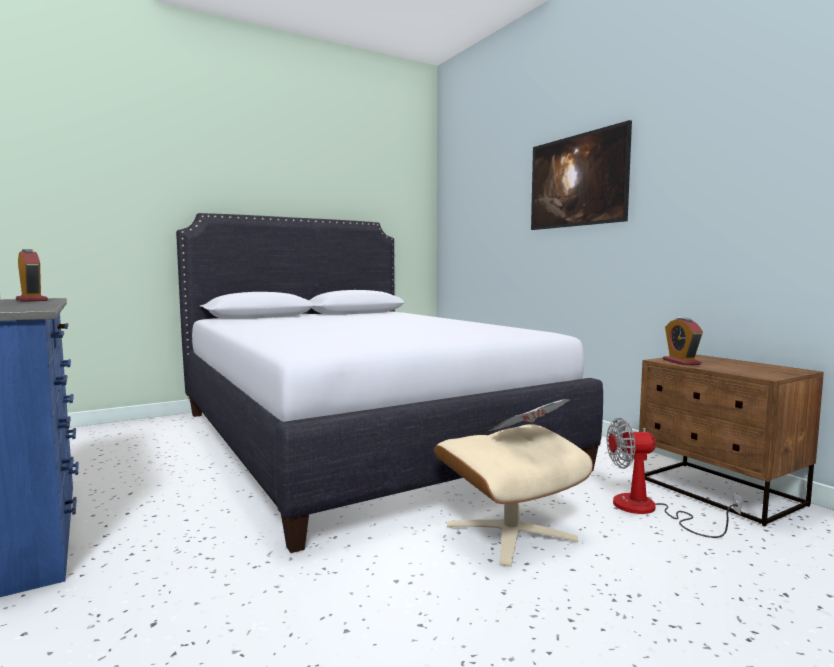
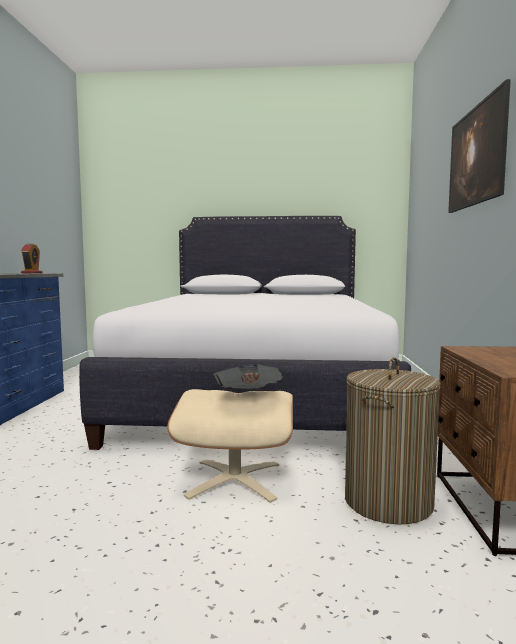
camera: 35 degrees right, 0 degrees up
(649, 510) = (388, 502): fan -> laundry basket
(681, 362) = (474, 351): alarm clock -> none

